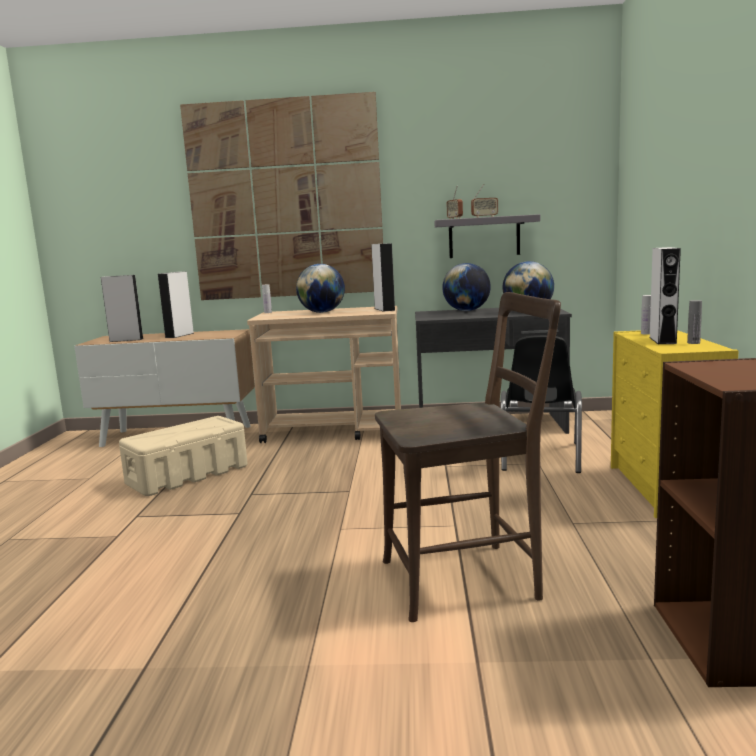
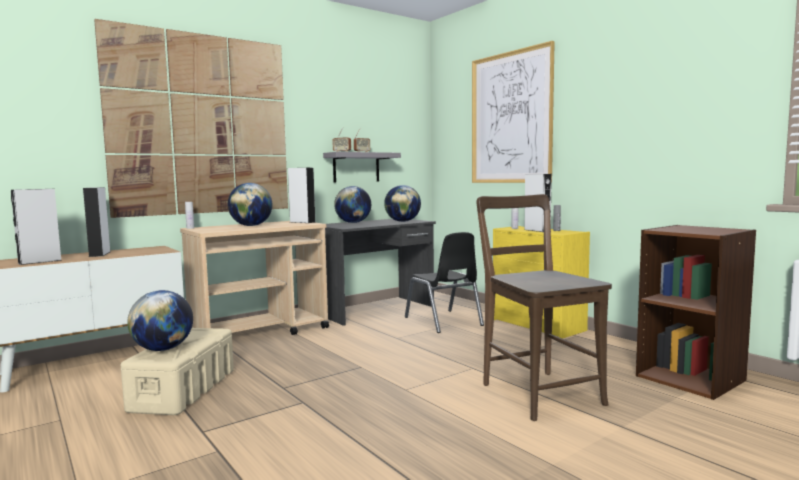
camera: 40 degrees left, 5 degrees down
(161, 433) = (163, 349): none -> globe
(468, 578) = (537, 392): brown chair -> brown chair turned 60 degrees counterclockwise
(679, 151) = (510, 118): none -> picture

